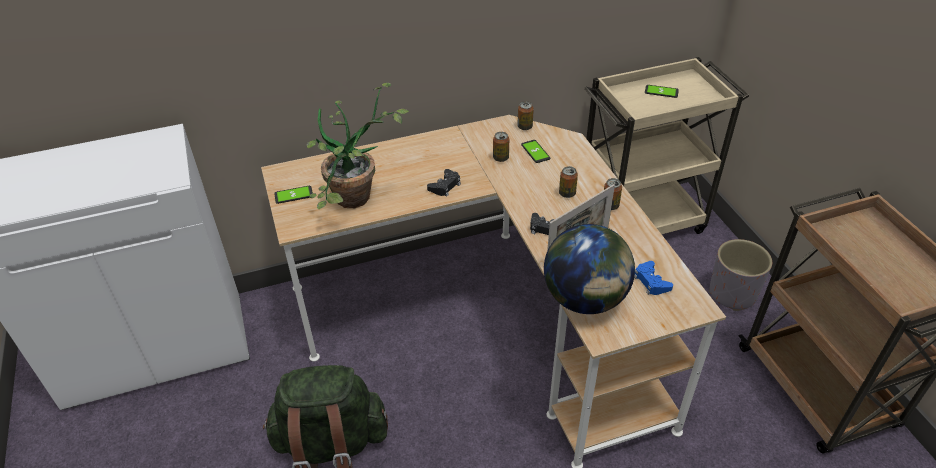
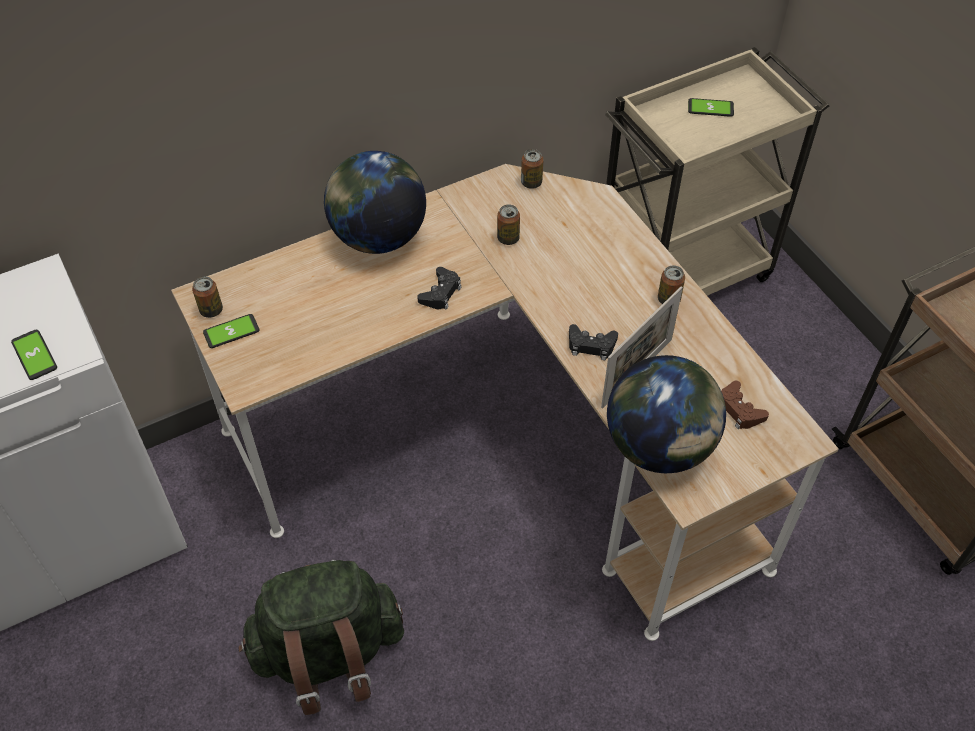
camera: 10 degrees left, 10 degrees up
(356, 203) = (323, 335): potted plant -> none
(410, 149) = (378, 237): none -> globe
(535, 152) = (553, 223): phone -> phone (34, 355)
(567, 193) = (608, 286): can -> can (211, 310)
(651, 282) = (739, 410): blue game controller -> brown game controller
(733, 294) = (817, 366): grey planter -> none

